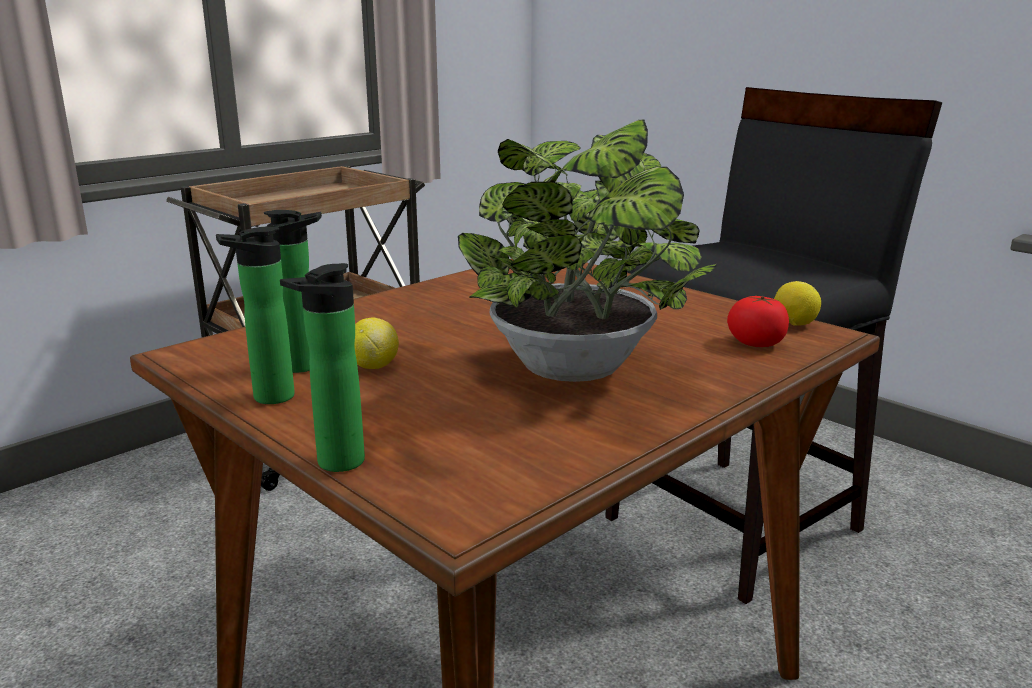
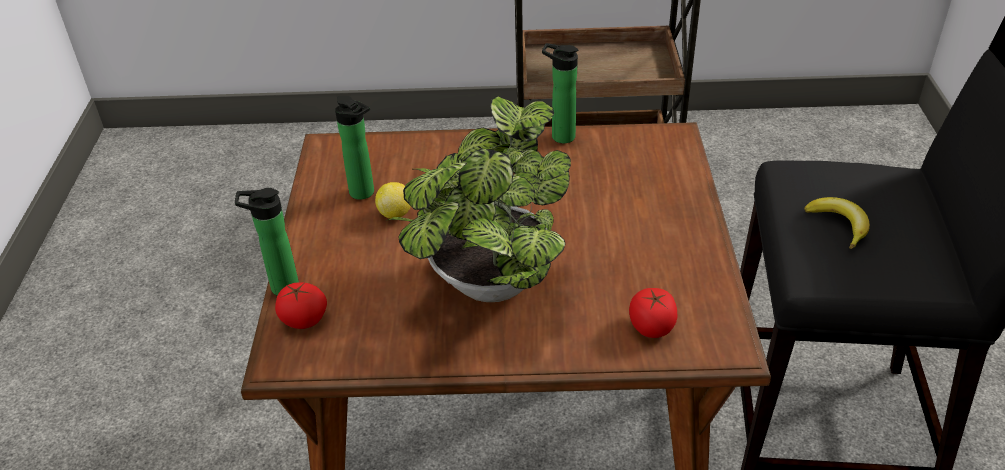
camera: 45 degrees right, 20 degrees up
(267, 398) = (315, 213): bottle -> bottle (559, 136)
(422, 474) = (303, 320): none -> tomato
(743, 266) = (839, 225): none -> banana
(793, 324) = (720, 323): lemon -> none

